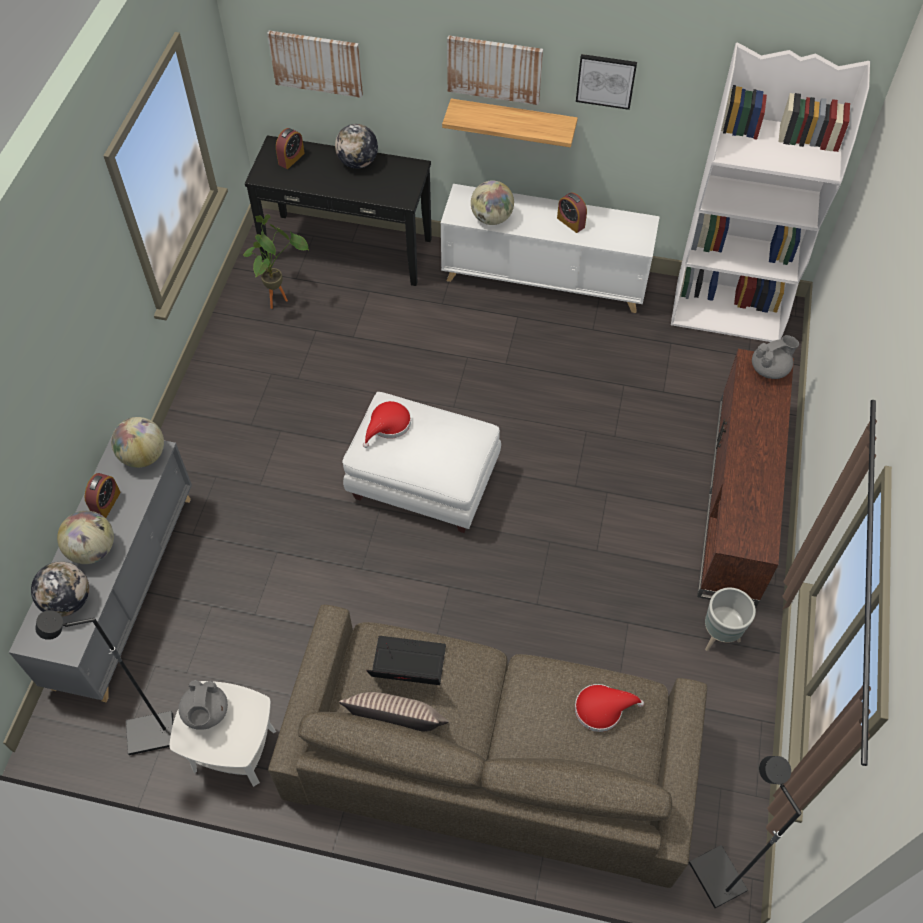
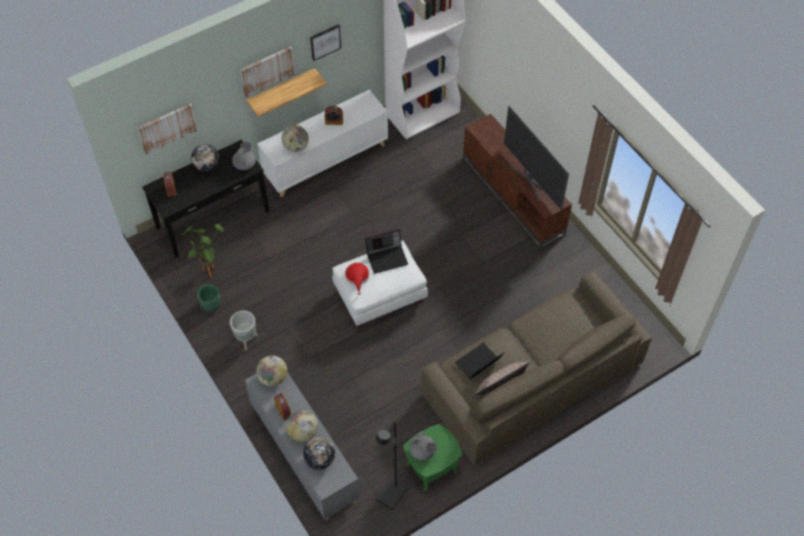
camera: 45 degrees left, 0 degrees up
(233, 749) = (431, 468): white side table -> green side table
(235, 337) = (211, 305): none -> green planter
(451, 431) = (387, 257): none -> laptop
(602, 709) = (565, 314): red hat -> none
(715, 877) = (652, 344): black floor lamp -> none
(718, 636) = (563, 257): grey planter -> grey planter (246, 340)
(754, 484) = (531, 179): none -> television
(770, 369) = (487, 125): grey teapot -> grey teapot (245, 164)

